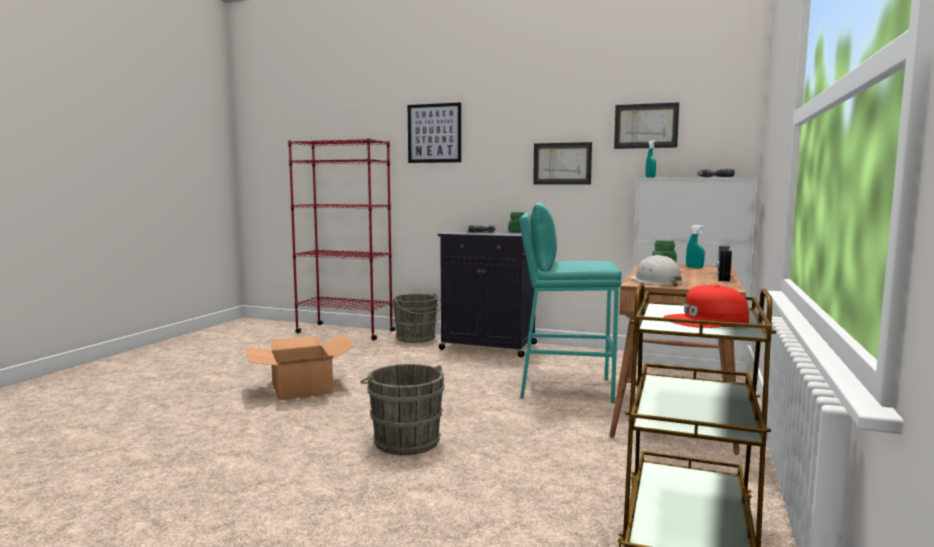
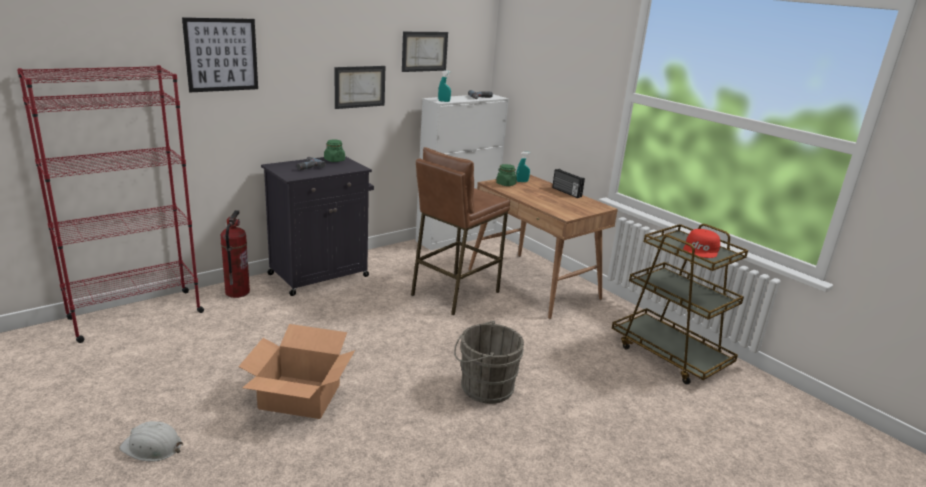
camera: 60 degrees left, 15 degrees up
(416, 339) = (237, 292): grey bucket -> fire extinguisher
(565, 388) = (454, 293): turquoise stool -> brown stool
(656, 281) = (564, 209): white hard hat -> white hard hat (152, 447)

